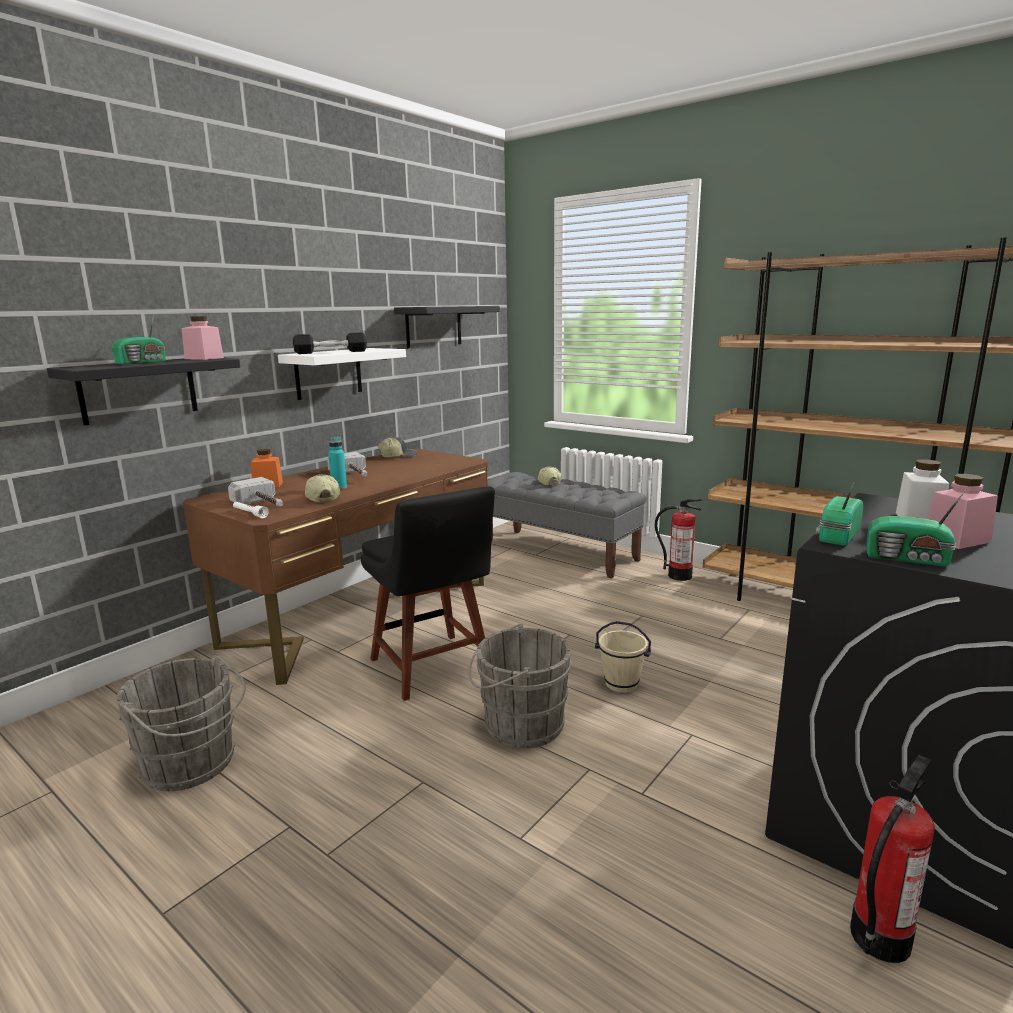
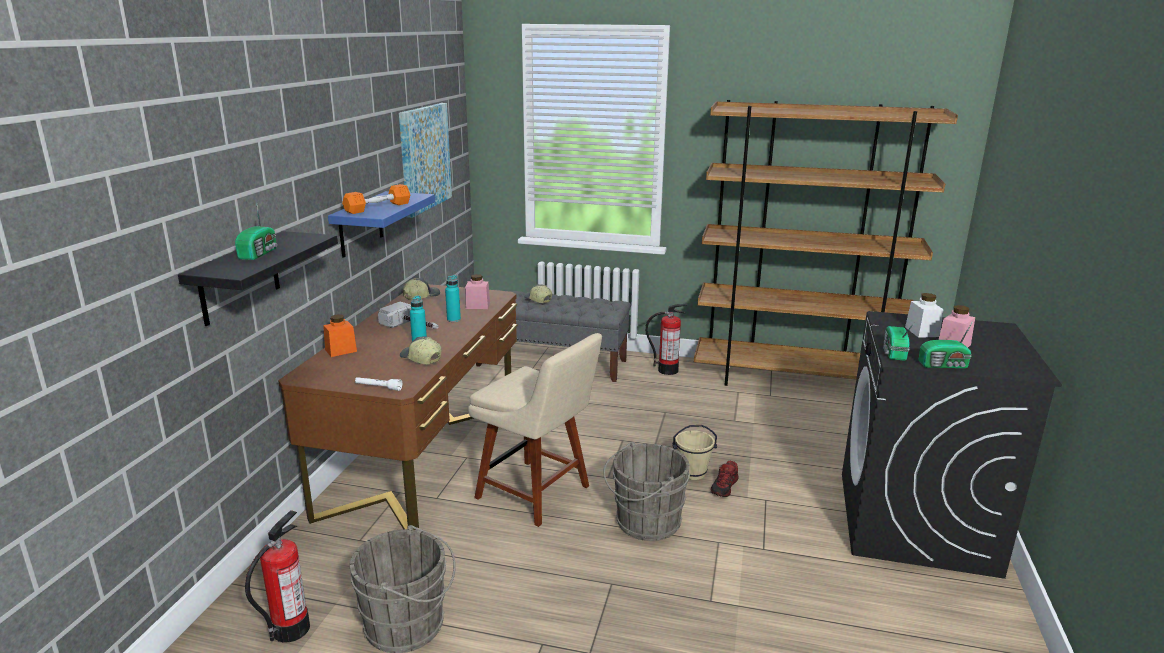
camera: 25 degrees left, 5 degrees up
(204, 358) = (298, 237): pink jar -> pink jar (477, 305)
(264, 505) = (377, 375): hammer -> none
(328, 373) = (360, 224): white shelf -> blue shelf
(331, 352) = (378, 207): black dumbbell -> orange dumbbell
(398, 474) = (453, 319): none -> turquoise bottle
(433, 326) = (424, 158): black shelf -> picture
(433, 668) = (537, 494): black chair -> beige chair
(649, 708) = (725, 487): none -> shoe
(879, 937) = (938, 592): fire extinguisher -> fire extinguisher (290, 629)

